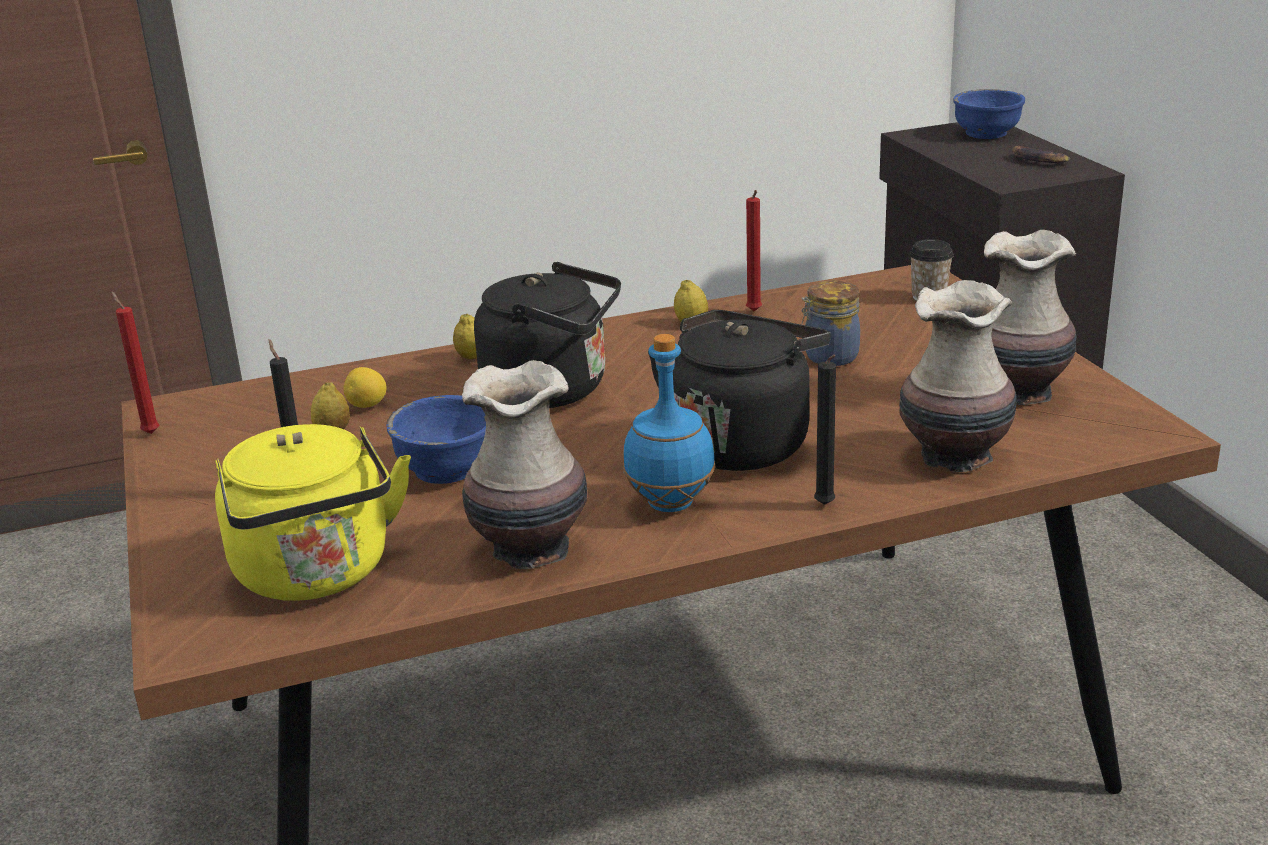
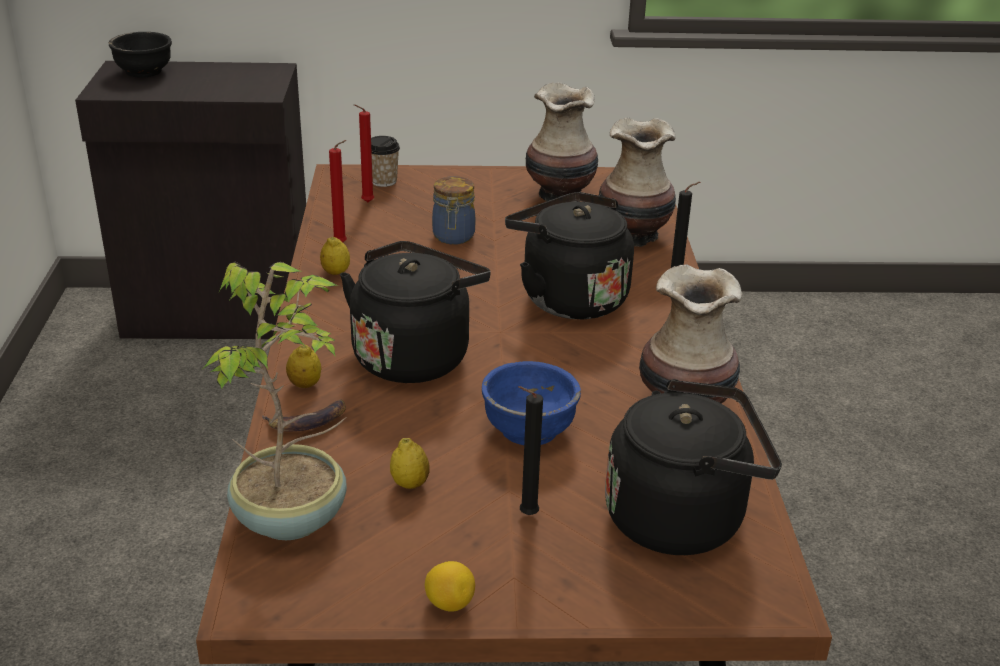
camera: 75 degrees left, 5 degrees up
(149, 432) = (312, 615): red candle -> red candle (365, 202)
(270, 398) = (293, 518): none -> potted plant
(317, 575) = (682, 517): yellow kettle -> black kettle
(367, 406) = (365, 457): lemon -> lemon (449, 603)
(670, 503) = (643, 342): blue bottle -> none
(986, 133) = (144, 71): blue bowl -> black bowl
(1038, 160) = (230, 74): banana -> banana (307, 421)

